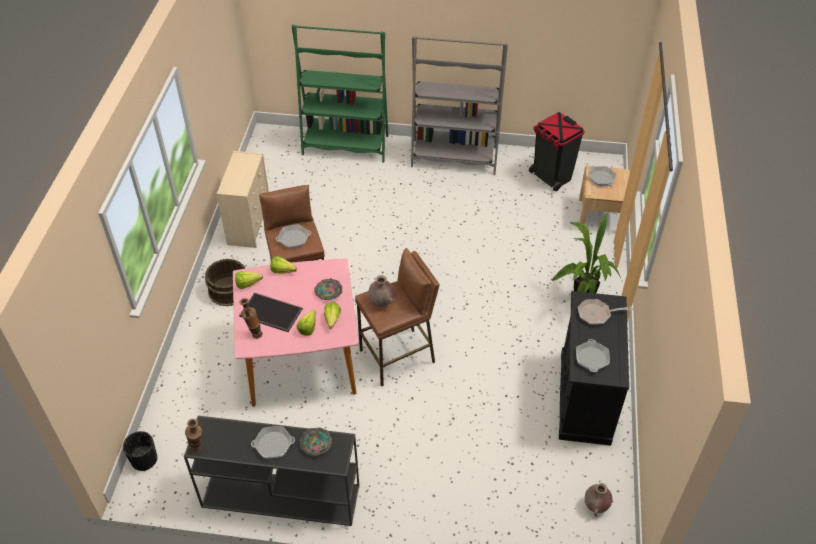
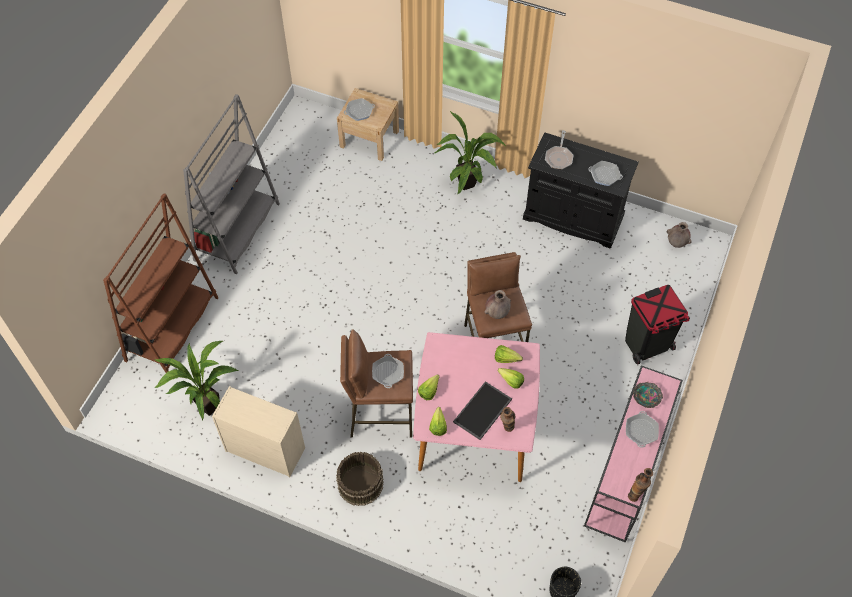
camera: 75 degrees left, 10 degrees up
(279, 496) = (625, 473): black console table -> pink console table
(281, 181) = (206, 405): none -> potted plant
(328, 292) = (469, 356): bowl -> none
(345, 145) = (172, 329): green bookcase -> brown bookcase
(551, 177) = (302, 159): black trash can -> black trash can (647, 345)

